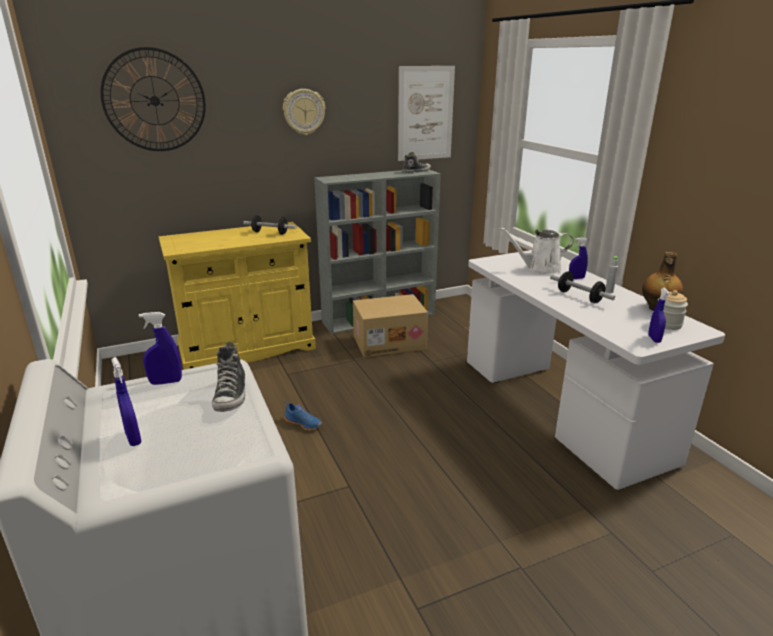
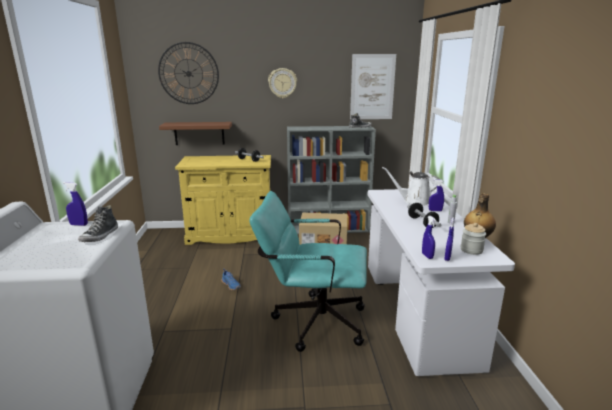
camera: 20 degrees right, 5 degrees down
(133, 438) = (31, 247): blue spray bottle -> blue spray bottle (427, 256)
(179, 197) = (199, 133): none -> brown shelf
(448, 450) = (311, 321): none -> turquoise office chair

